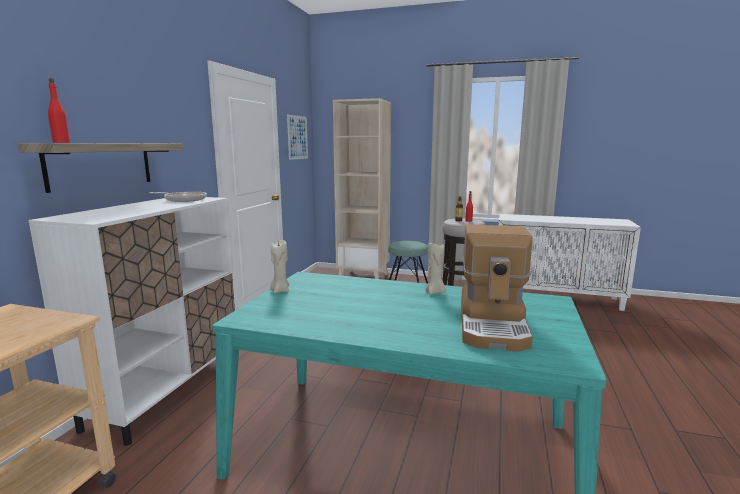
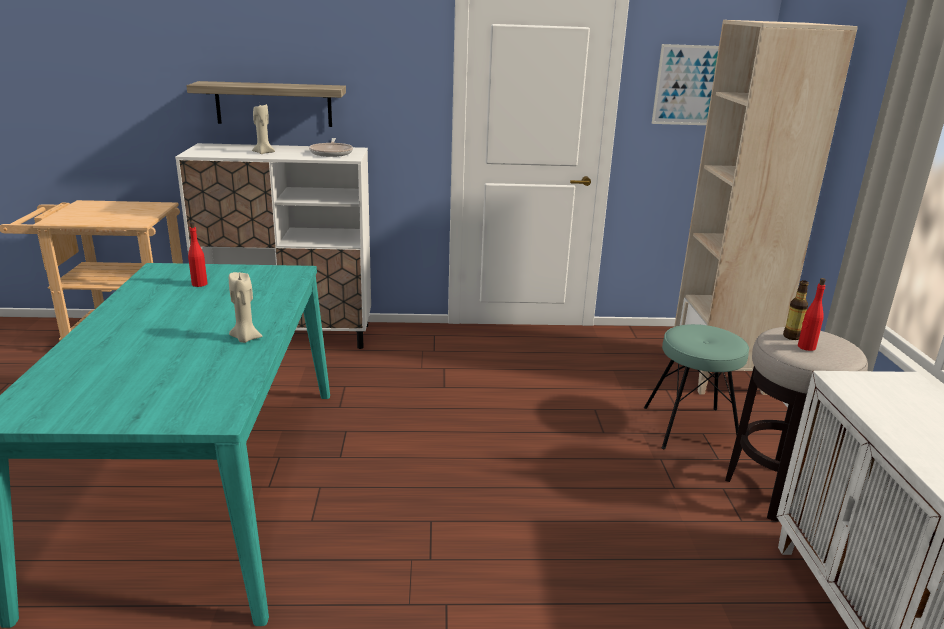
camera: 70 degrees right, 10 degrees up
(61, 142) = (222, 82): red bottle -> red bottle (199, 284)
(280, 291) = (240, 269): beige candle -> beige candle (264, 153)
(494, 325) = (123, 375): coffee machine -> none

